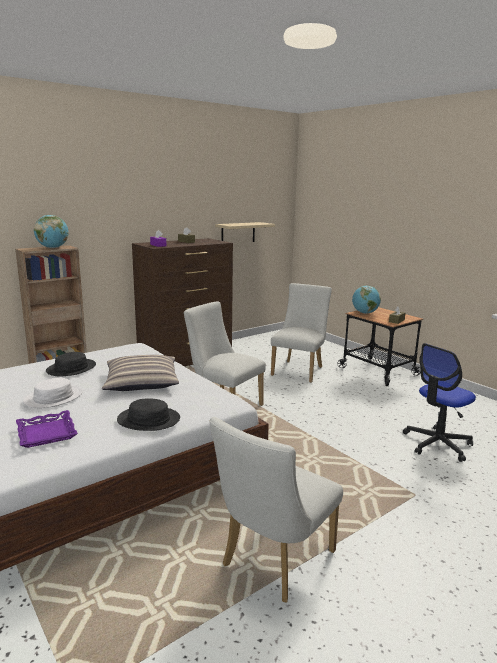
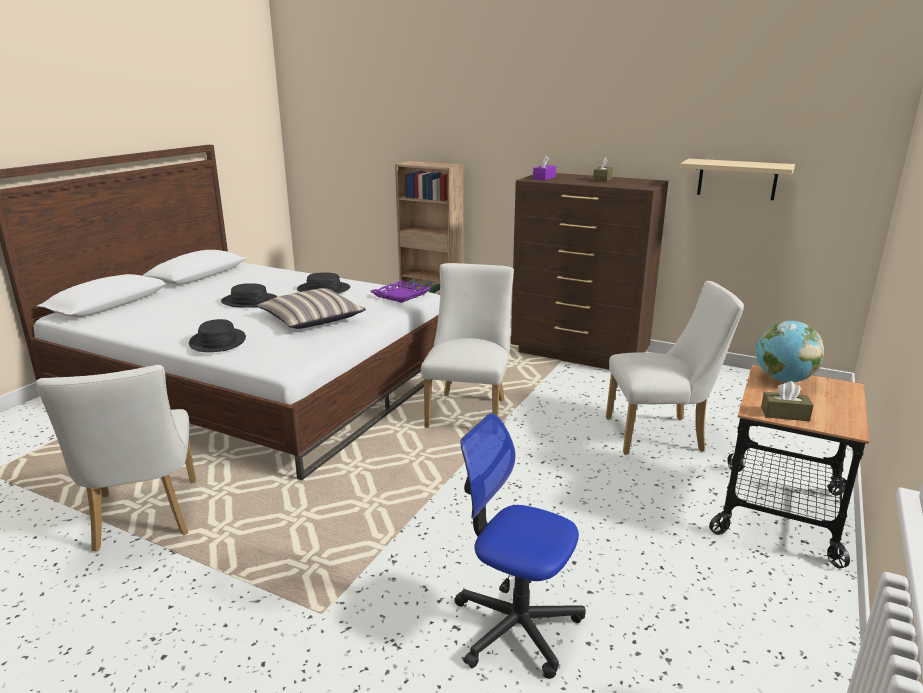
camera: 65 degrees right, 5 degrees up
(46, 433) = (177, 317): purple tray -> purple tray (400, 295)
(53, 248) = (433, 164): globe -> none
(54, 397) = (249, 301): white hat -> black hat
(273, 562) = (144, 520): white chair -> white chair turned 120 degrees counterclockwise

